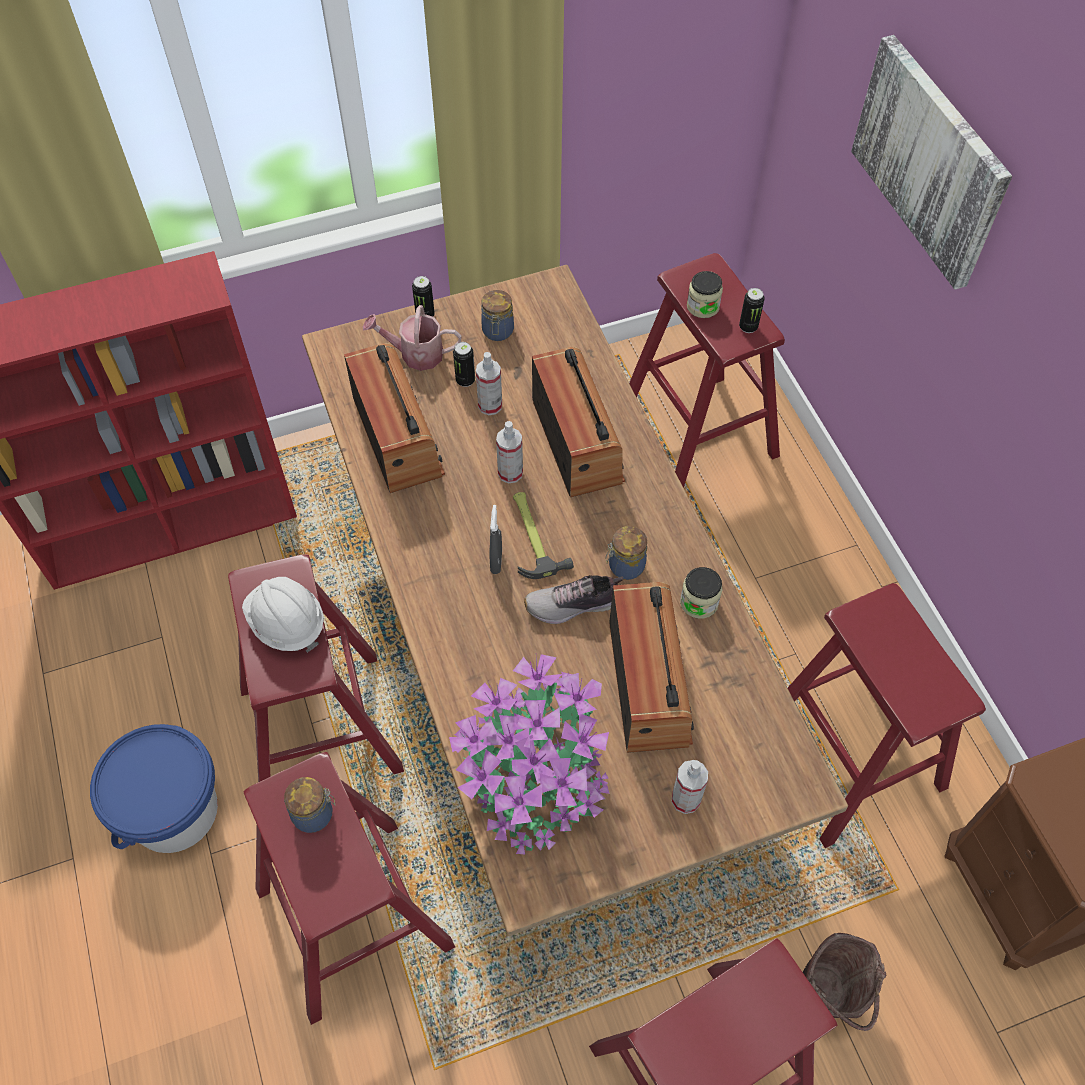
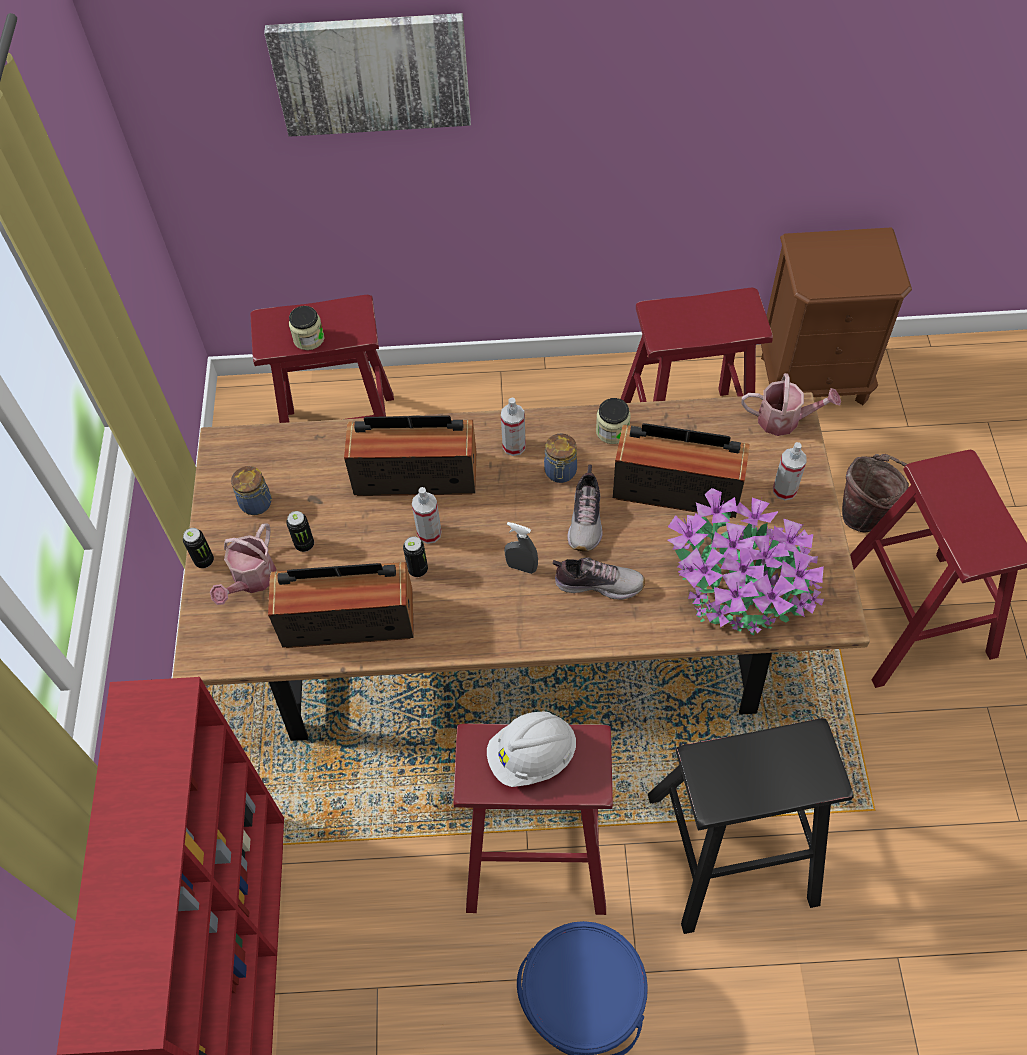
camera: 70 degrees left, 0 degrees up
(315, 814) = (738, 766): jar -> none
(354, 917) = (731, 849): red stool -> black stool
(490, 405) = (344, 531): spray bottle -> spray bottle (514, 446)
(498, 635) = (598, 583): none -> shoe
(533, 536) = (504, 532): hammer -> none
(748, 327) = (348, 314): can -> can (418, 569)
(790, 781) = (784, 420): none -> watering can

